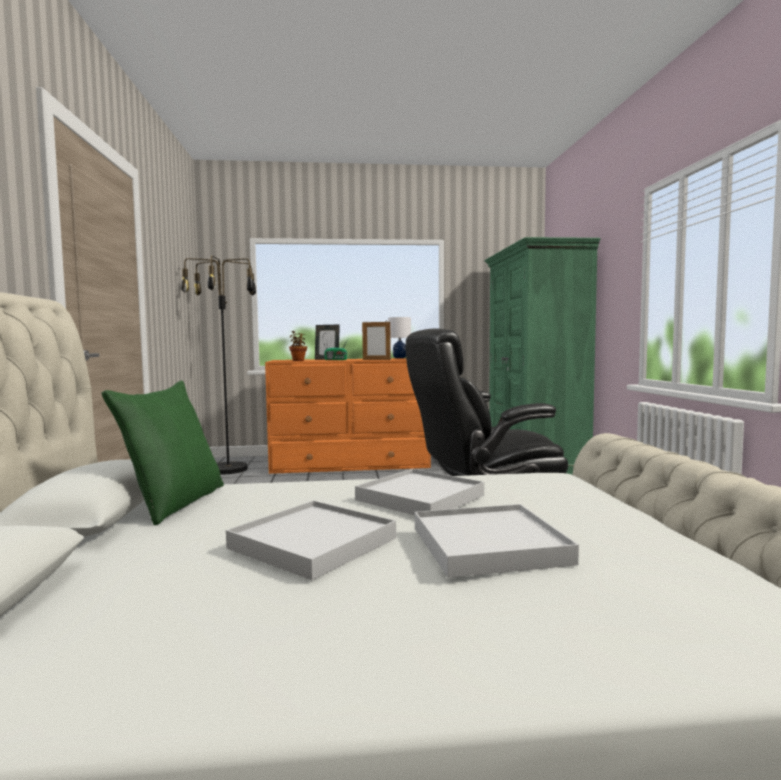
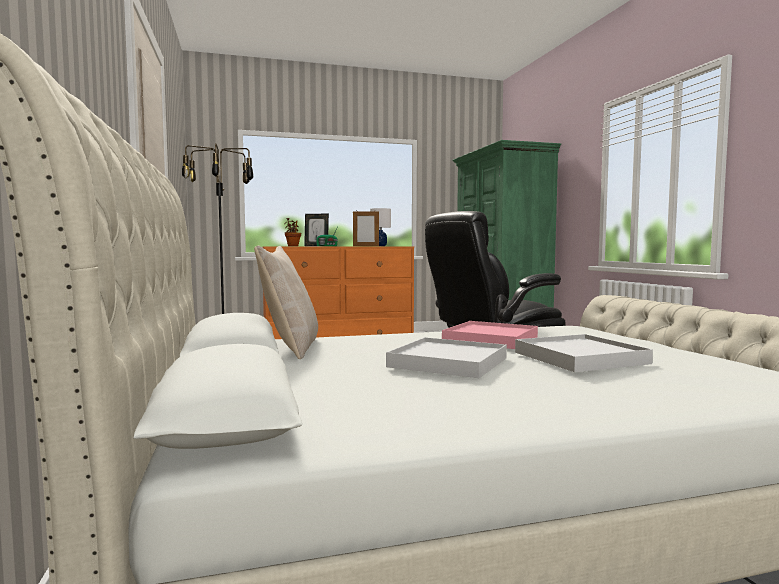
camera: 10 degrees left, 0 degrees up
(174, 503) = (291, 347): green pillow -> beige pillow
(419, 498) = (490, 339): white tray -> pink tray

